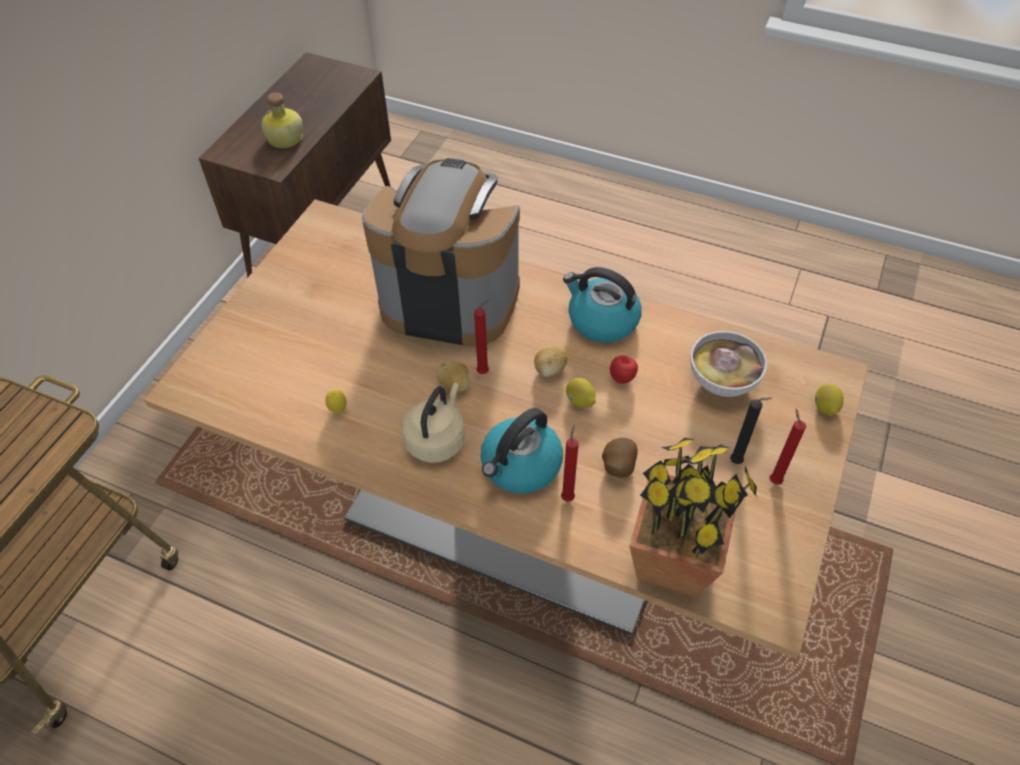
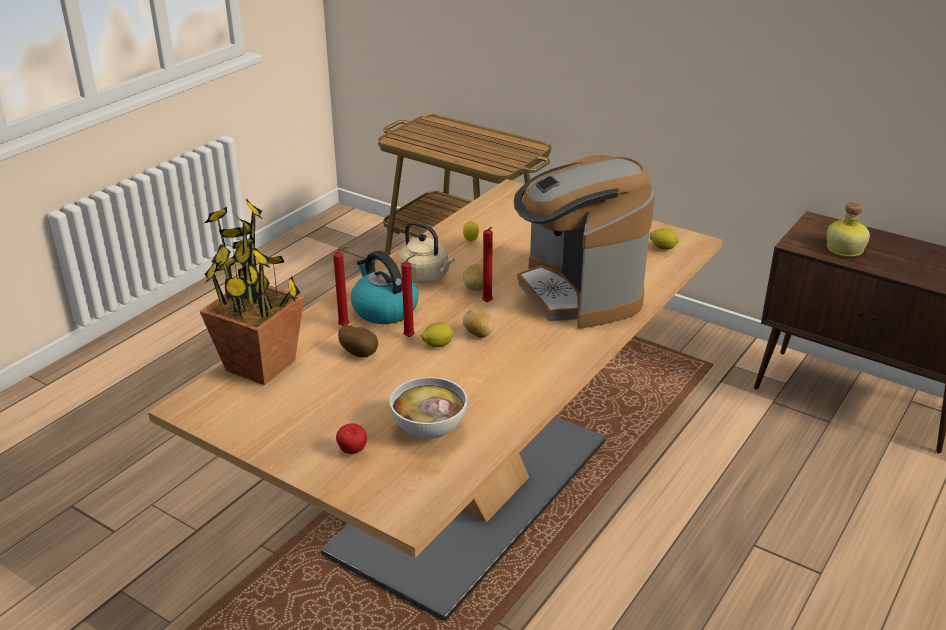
camera: 100 degrees right, 20 degrees down
(449, 299) = (578, 293): coffee machine -> coffee machine turned 135 degrees clockwise
(601, 320) = (532, 370): kettle -> none
(622, 379) = (455, 371): apple -> apple (352, 452)
(738, 462) = (333, 419): black candle -> none
(773, 479) = (304, 436): red candle -> red candle (411, 337)
(825, 408) = (369, 493): lemon -> lemon (663, 248)

